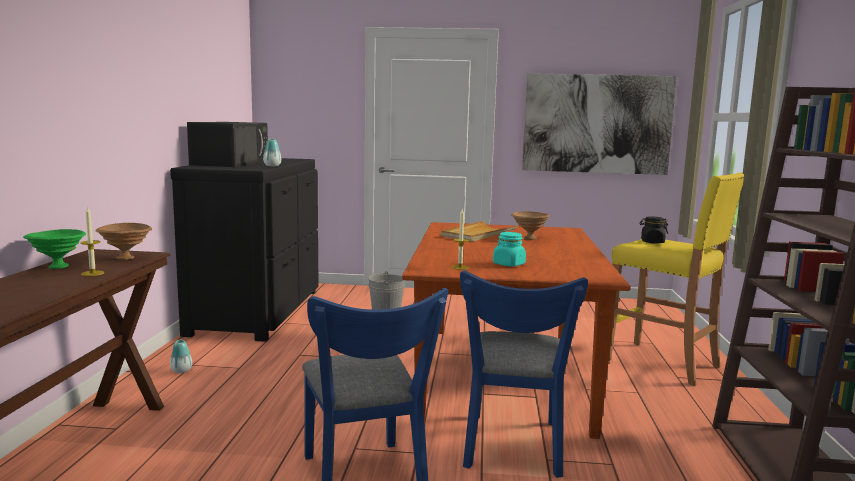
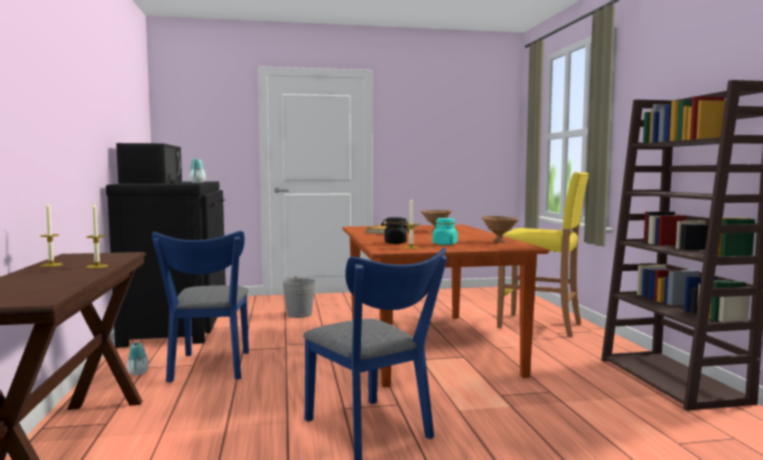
camera: 15 degrees left, 5 degrees down
(57, 267) = (51, 265): green bowl -> candle
(126, 258) = (112, 256): brown bowl -> brown bowl (499, 241)
(512, 449) = (471, 392): blue chair -> blue chair (209, 369)
(597, 124) = (453, 146): picture -> none
(652, 242) = (524, 230): black jar -> black jar (395, 243)

